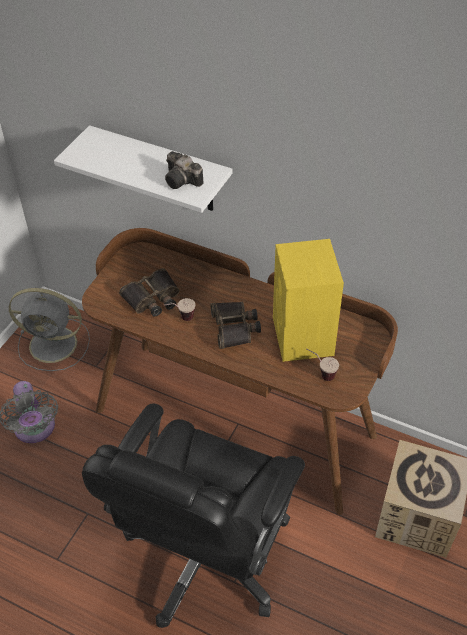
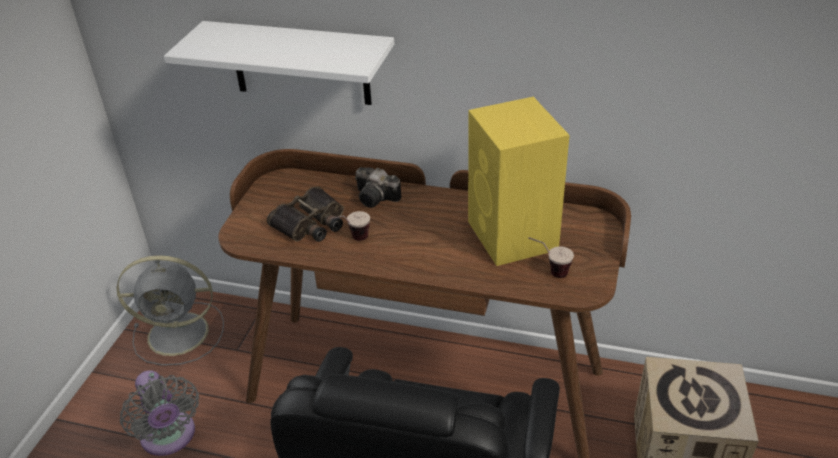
camera: 10 degrees left, 10 degrees down
(183, 181) = (336, 54): camera -> camera (378, 198)
(235, 328) = (425, 239): binoculars -> none

